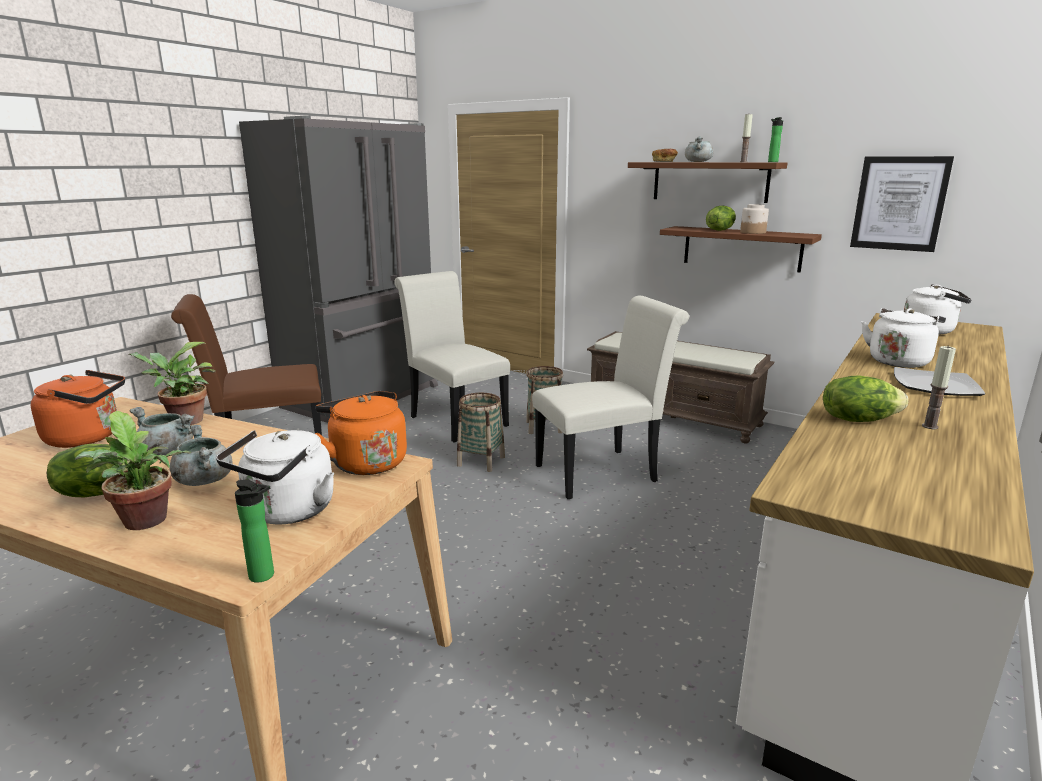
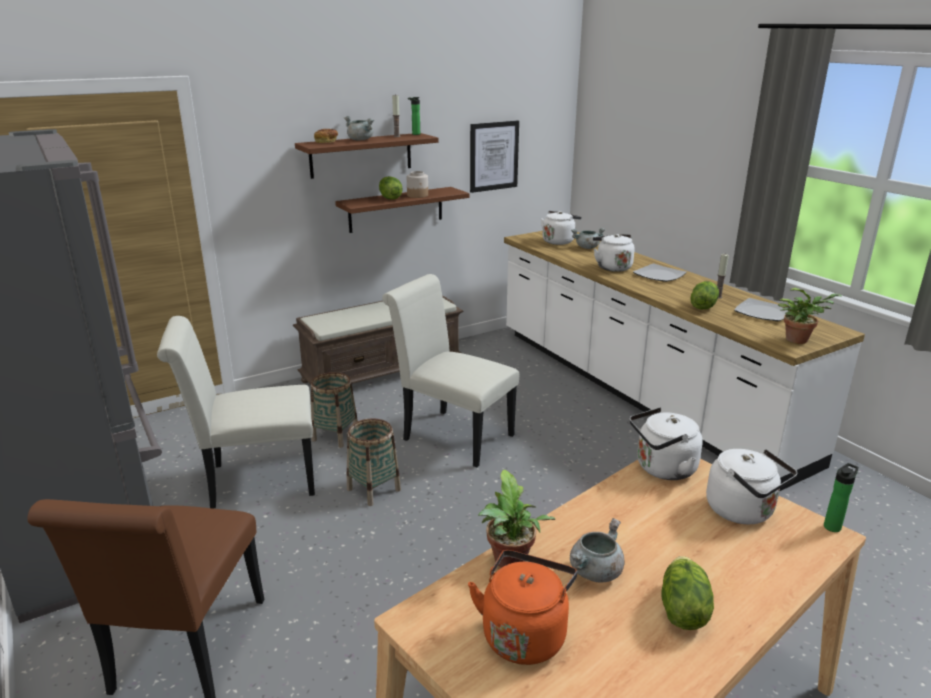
camera: 65 degrees left, 5 degrees up
(146, 523) = (750, 580): potted plant -> potted plant (799, 340)
(204, 480) = (673, 549): grey cooking pot -> grey cooking pot (587, 248)
(366, 462) = (662, 469): orange kettle -> white kettle
(603, 472) = (452, 435): white chair -> white chair turned 60 degrees counterclockwise
(930, 462) = (762, 312): none -> plate

